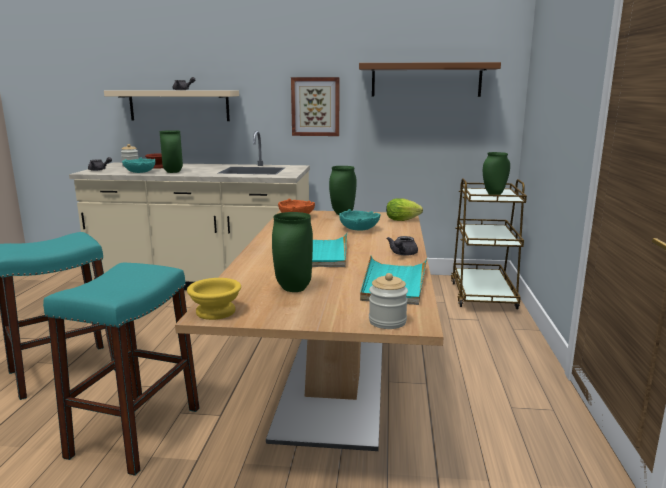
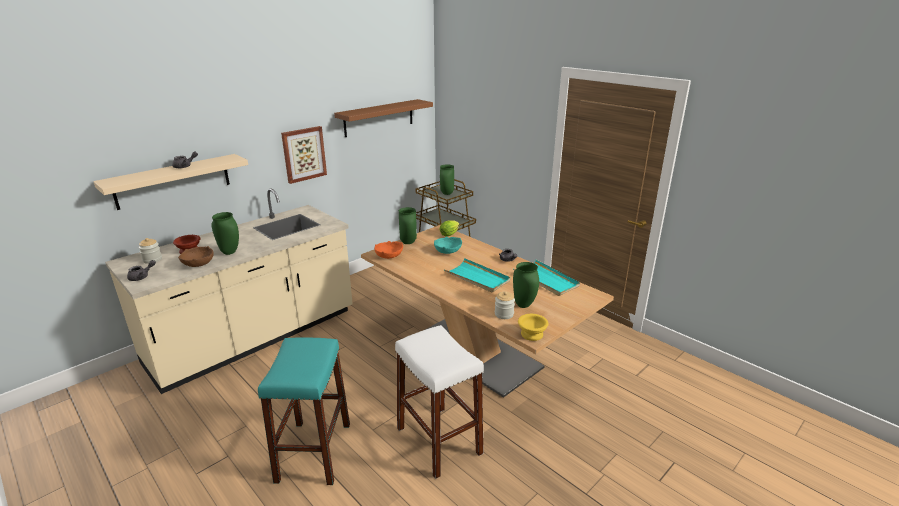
camera: 50 degrees left, 10 degrees up
(136, 431) = (439, 440): turquoise stool -> white stool
(140, 172) = (199, 264): turquoise bowl -> brown bowl
(387, 321) = (588, 300): jar -> jar (504, 314)

